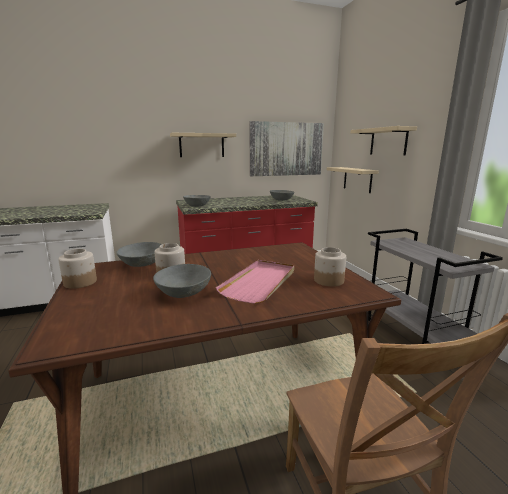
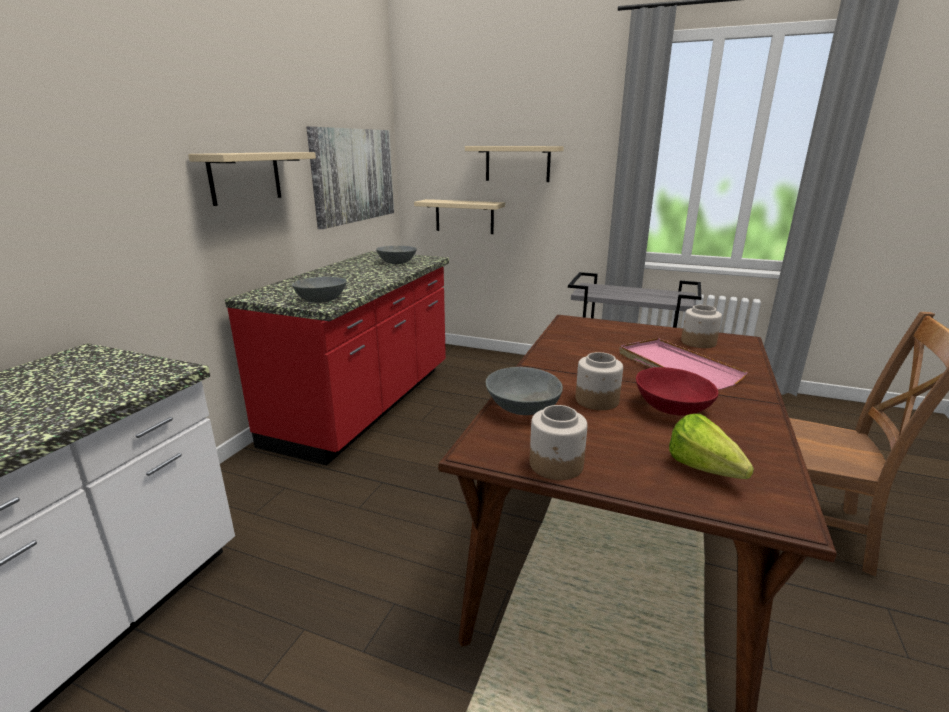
camera: 50 degrees left, 5 degrees up
(94, 316) = (708, 473): none -> lettuce
(183, 292) = (671, 408): grey bowl -> red bowl

